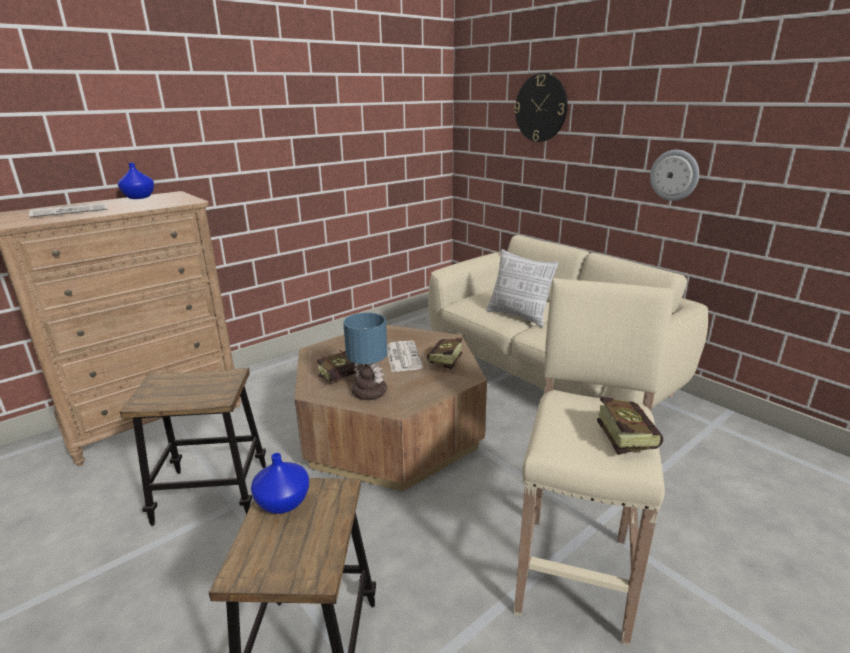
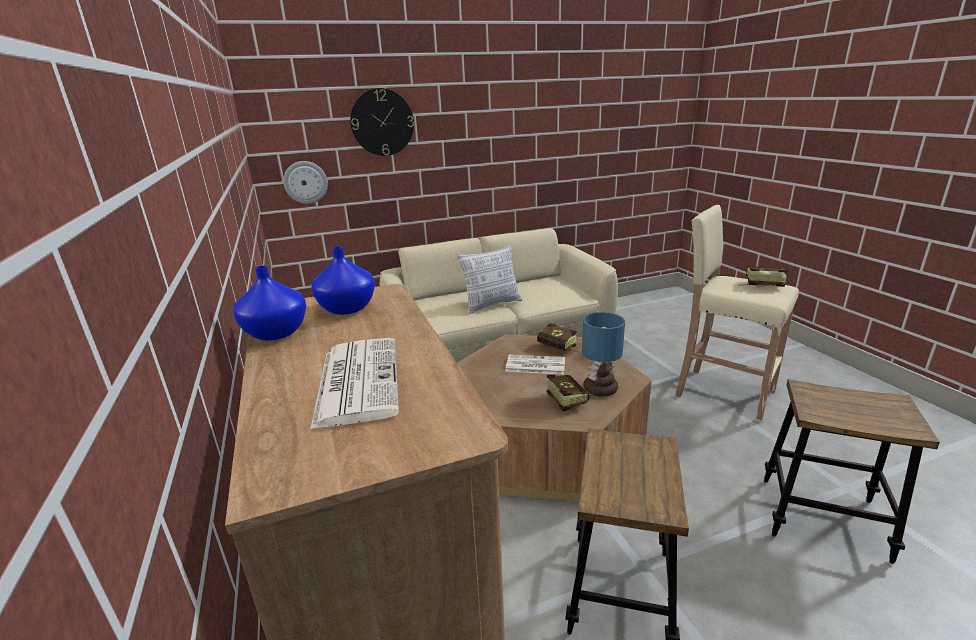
camera: 70 degrees left, 0 degrees up
(284, 502) = (828, 410): blue vase -> blue vase (348, 308)
(674, 175) = (516, 162): wall clock -> wall clock (305, 182)

